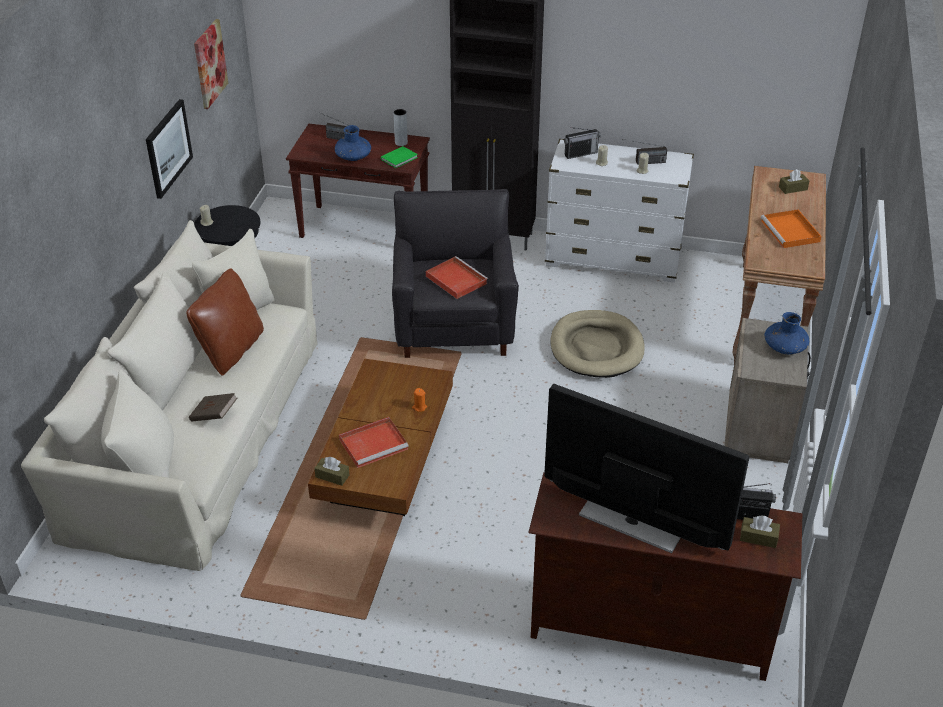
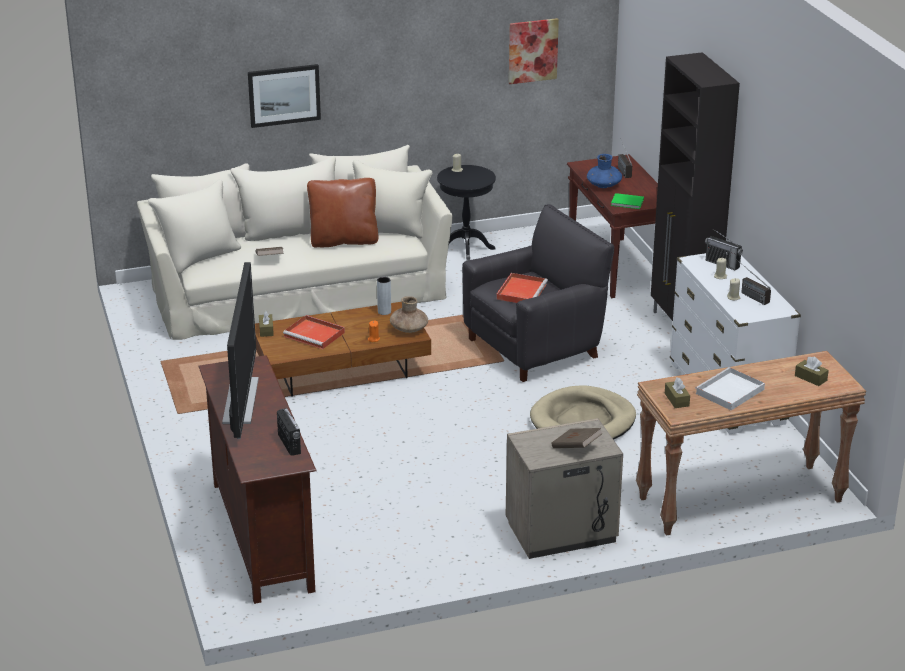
camera: 60 degrees right, 10 degrees down
(168, 148) = (434, 87): picture -> picture (284, 95)
(401, 143) = (652, 196): grey vase -> grey vase (384, 312)
(420, 377) = (409, 329): none -> brown vase
(758, 537) = (270, 455): brown tissue box -> brown tissue box (676, 399)
(785, 347) = (576, 447): blue vase -> brown book
(791, 232) = (729, 392): orange tray -> white tray

